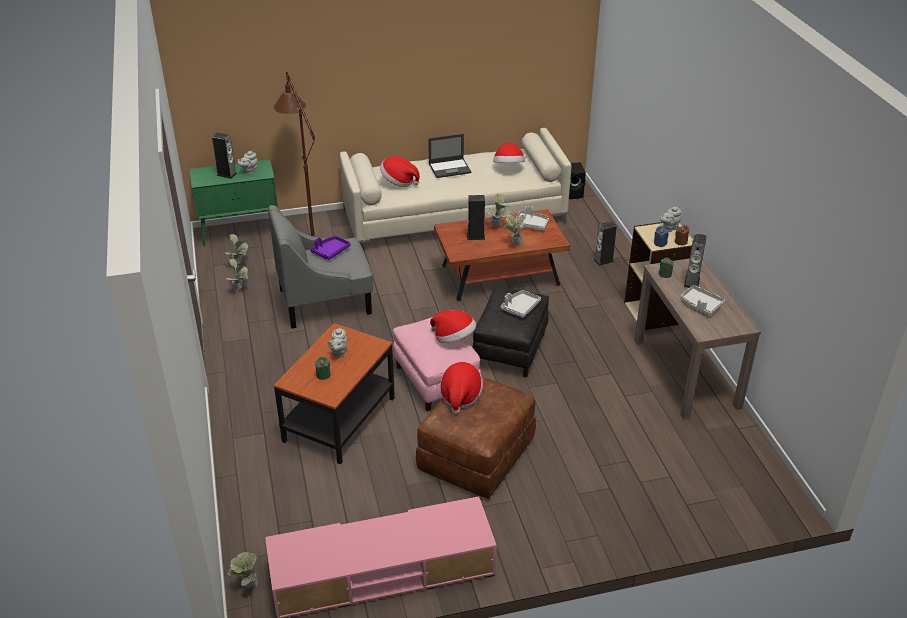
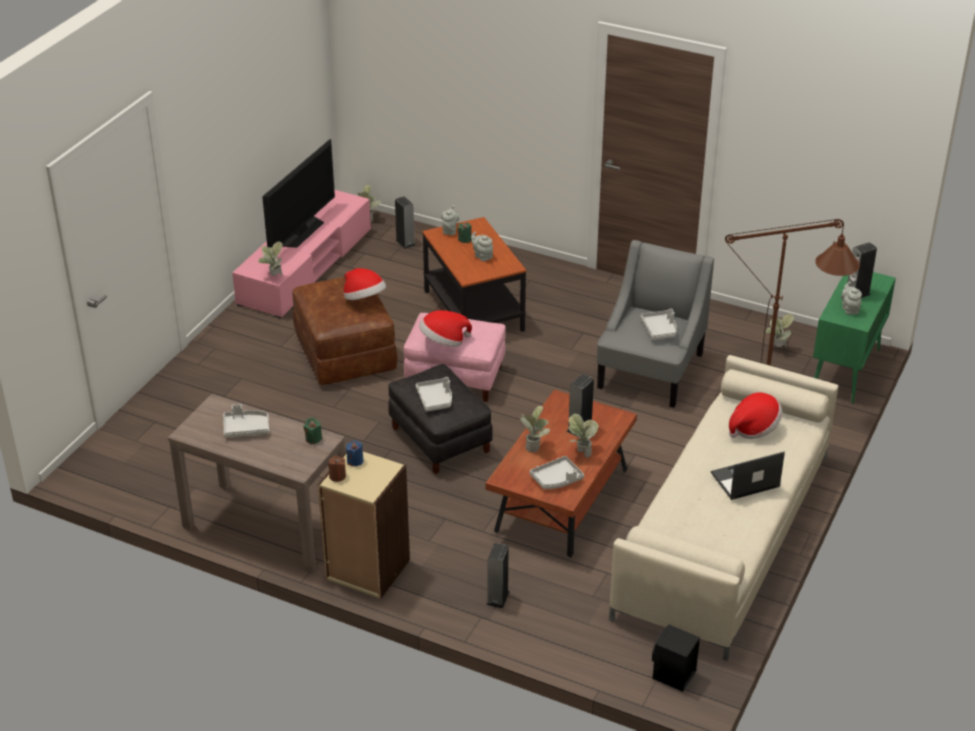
camera: 130 degrees right, 0 degrees up
(240, 289) = (728, 332): potted plant -> potted plant (273, 276)
(330, 251) = (660, 329): purple tray -> grey tray
(378, 544) = (301, 232): none -> television
(450, 168) = (744, 480): laptop -> laptop turned 45 degrees clockwise
(508, 167) = (699, 530): hat -> none
(669, 228) = (369, 485): grey teapot -> grey teapot (450, 230)
(691, 282) = (280, 446): speaker -> speaker (405, 242)

